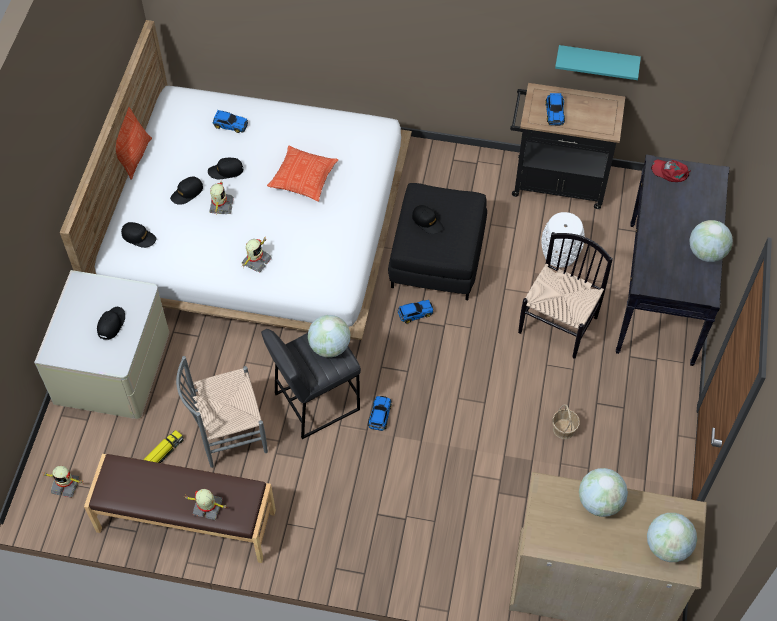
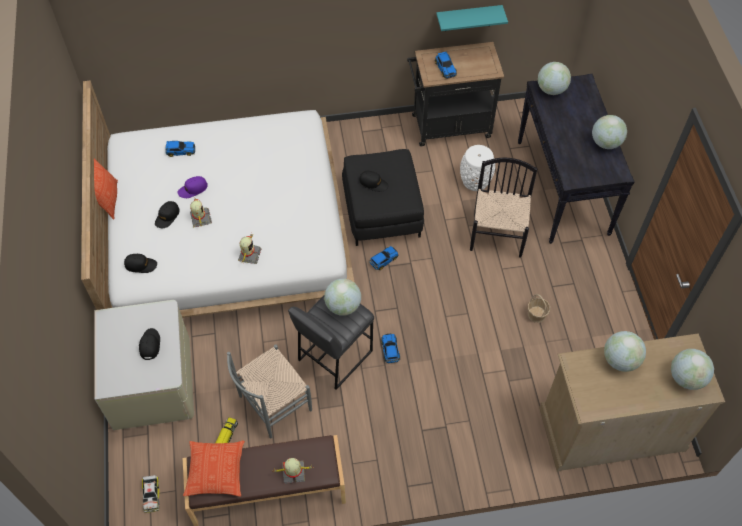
camera: 20 degrees left, 0 degrees up
(66, 484) = (151, 495): toy robot -> toy car
(226, 171) = (193, 189): black cap -> purple cap
(303, 179) = (260, 177): orange pillow -> orange pillow (216, 471)
(670, 172) = (551, 89): red cap -> globe

